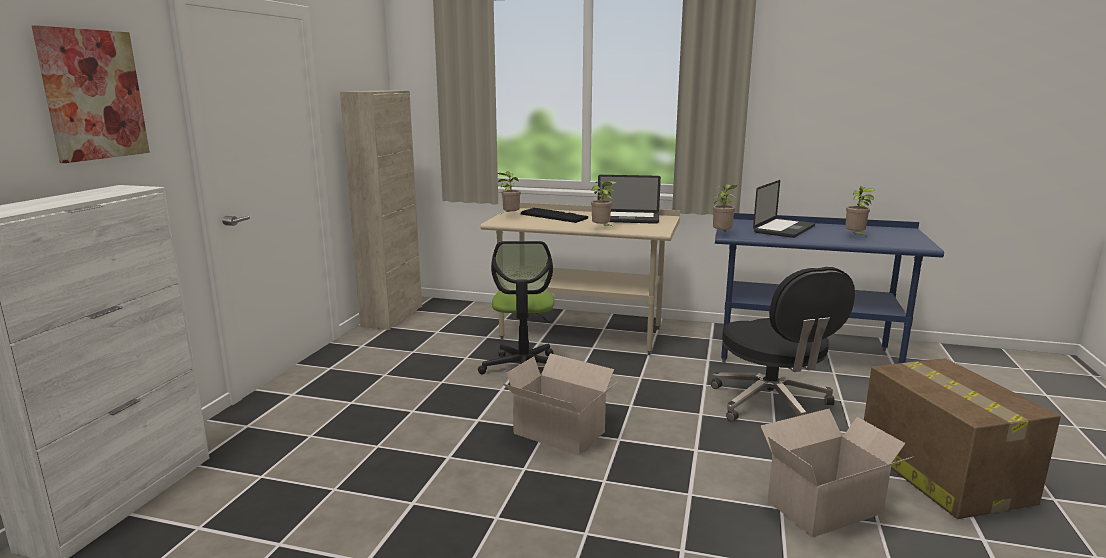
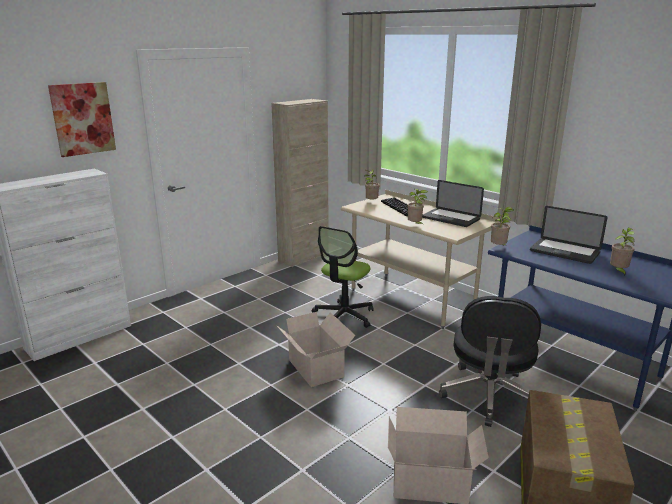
camera: 30 degrees right, 5 degrees up
(784, 229) = (564, 252): laptop -> laptop turned 60 degrees clockwise

